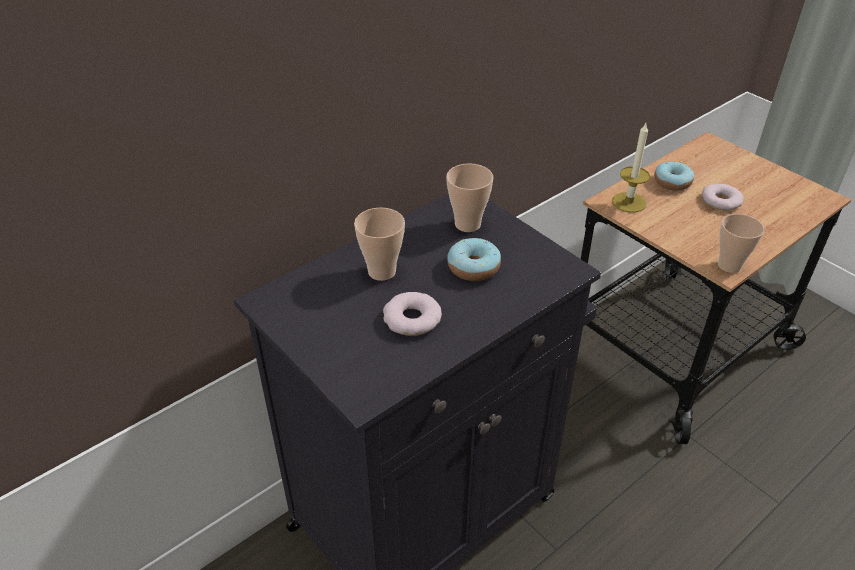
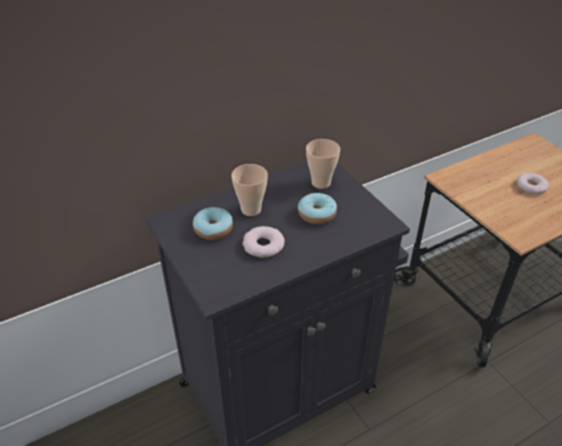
camera: 10 degrees right, 0 degrees up
(629, 202) = (458, 180): candle -> none
(672, 182) = (496, 168): donut -> donut (213, 229)
(729, 265) = (525, 236): cup -> none

